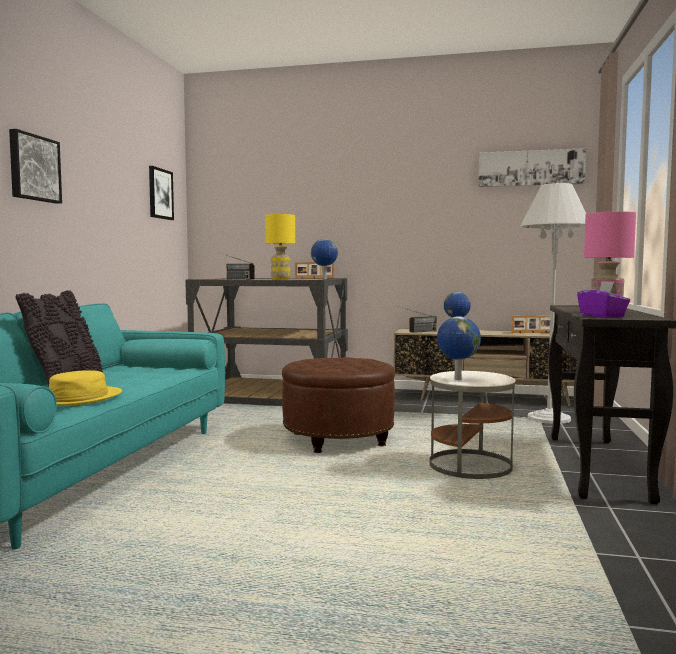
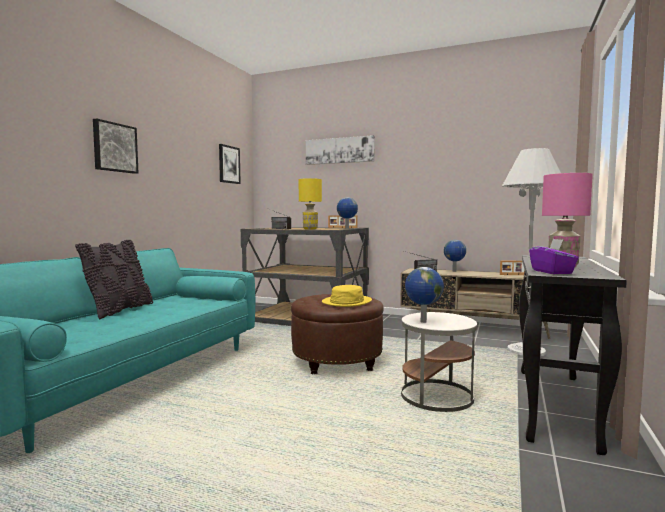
camera: 10 degrees right, 0 degrees up
(78, 398) = (108, 327): yellow hat -> yellow hat (346, 302)
(530, 168) = (520, 137): picture -> picture (339, 150)

